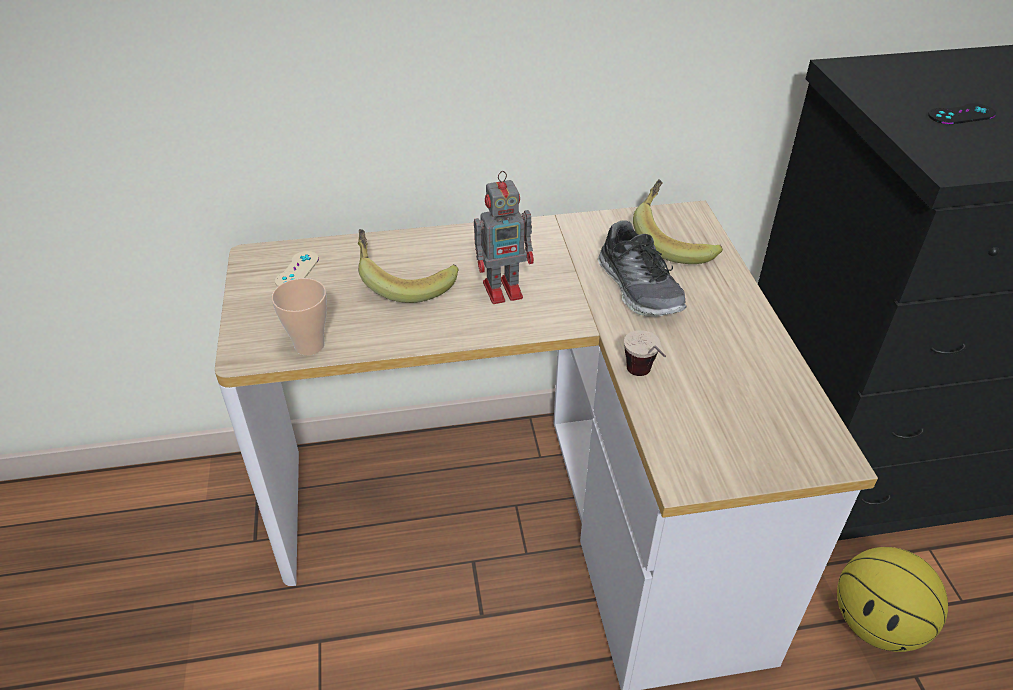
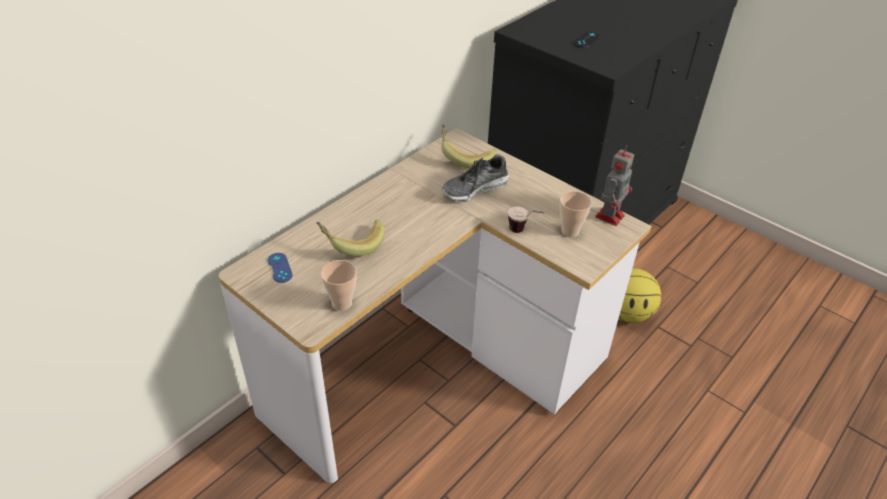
camera: 40 degrees left, 0 degrees up
(297, 270) = (280, 268): beige game controller -> blue game controller
(505, 289) = (410, 221): toy robot -> toy robot (610, 215)
(639, 288) = (475, 189): shoe -> shoe turned 120 degrees clockwise
(719, 413) = (570, 231): none -> cup

